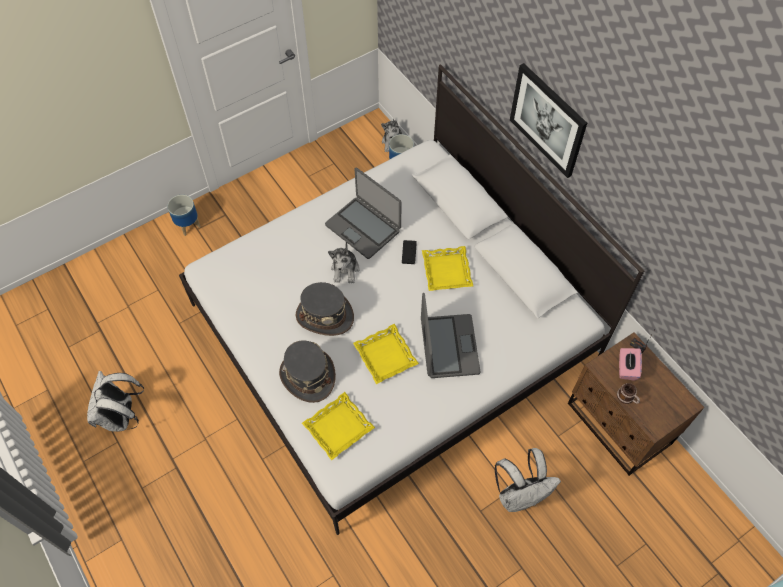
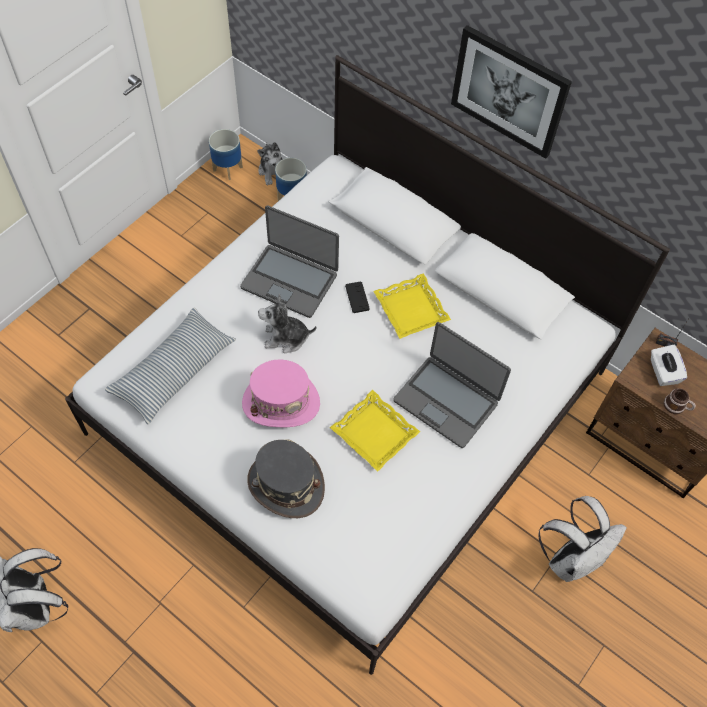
camera: 20 degrees left, 0 degrees up
(188, 225) = (44, 333): planter -> planter (228, 168)
(256, 273) = (173, 371): none -> pillow
(325, 316) = (281, 403): grey hat -> pink hat
(338, 428) = (349, 540): yellow tray -> none
(345, 269) = (286, 338): plush toy -> plush toy turned 105 degrees clockwise
(448, 346) = (446, 401): laptop -> laptop turned 150 degrees clockwise
(626, 368) = (663, 372): pink tissue box -> white tissue box

